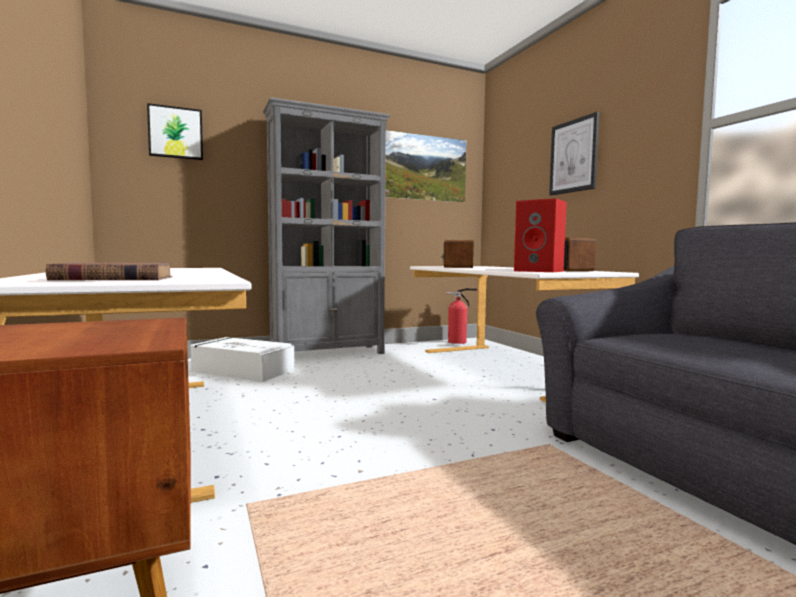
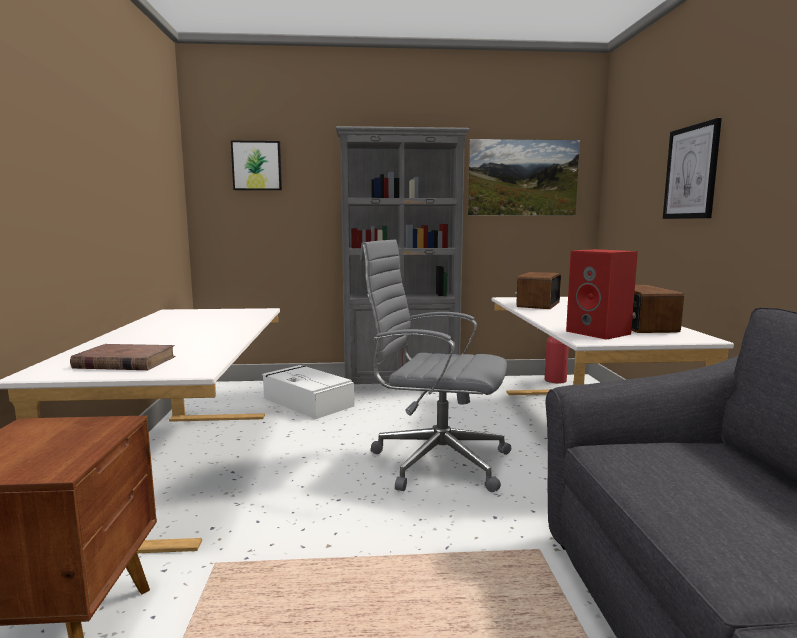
camera: 20 degrees right, 5 degrees up
(407, 399) = (436, 461): none -> grey office chair

